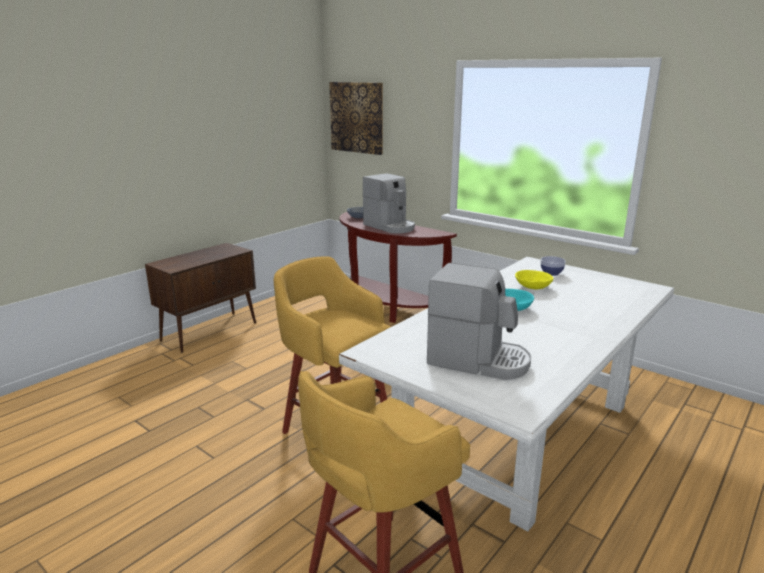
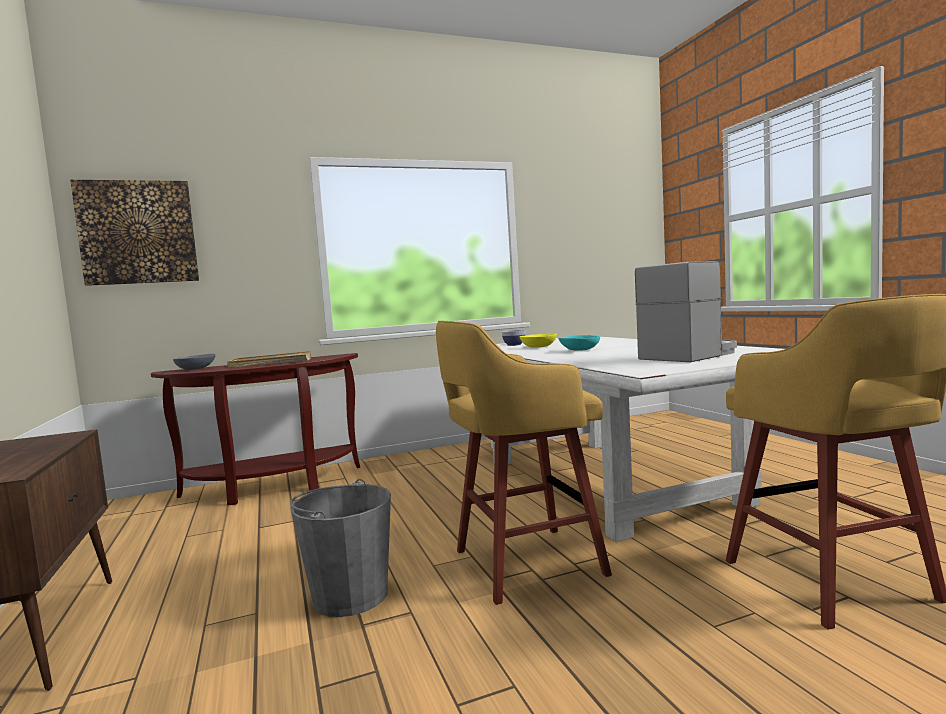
camera: 60 degrees left, 15 degrees down
(272, 385) = (349, 595): none -> grey bucket
(390, 226) = (270, 363): coffee machine -> beige tray

